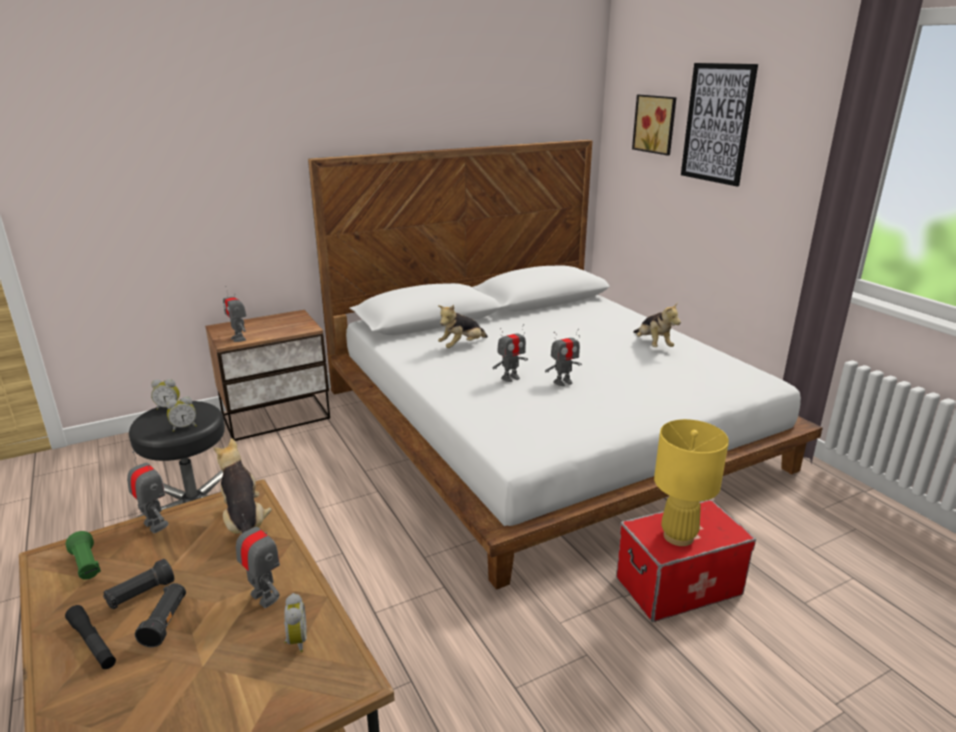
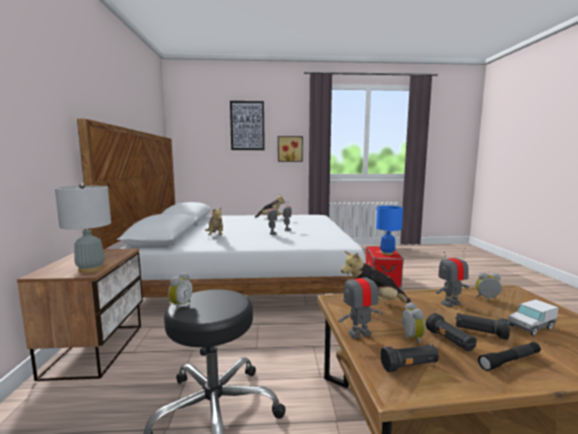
camera: 65 degrees left, 15 degrees down
(86, 565) = (409, 366): green flashlight -> black flashlight
(184, 427) = (232, 300): alarm clock -> alarm clock (410, 339)
(189, 680) = (531, 327): none -> toy truck
(239, 338) = (91, 269): toy robot -> grey table lamp
(656, 124) = (209, 129): picture -> picture (290, 149)
(678, 536) = (387, 253): yellow table lamp -> blue table lamp

